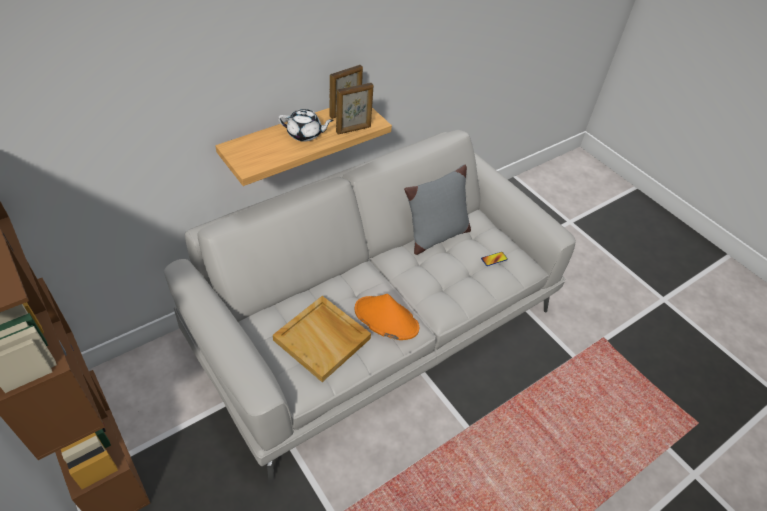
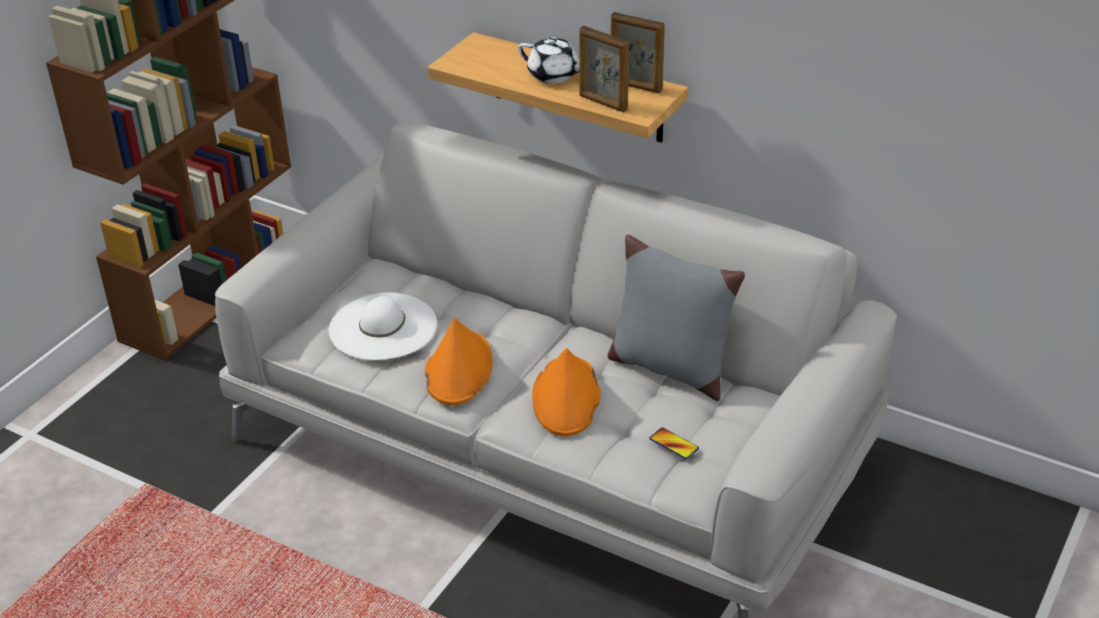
camera: 70 degrees right, 10 degrees down
(305, 134) = (554, 75): white teapot -> white teapot turned 45 degrees counterclockwise
(323, 339) = (383, 327): beige tray -> white hat
(437, 283) = (566, 398): none -> orange hat

